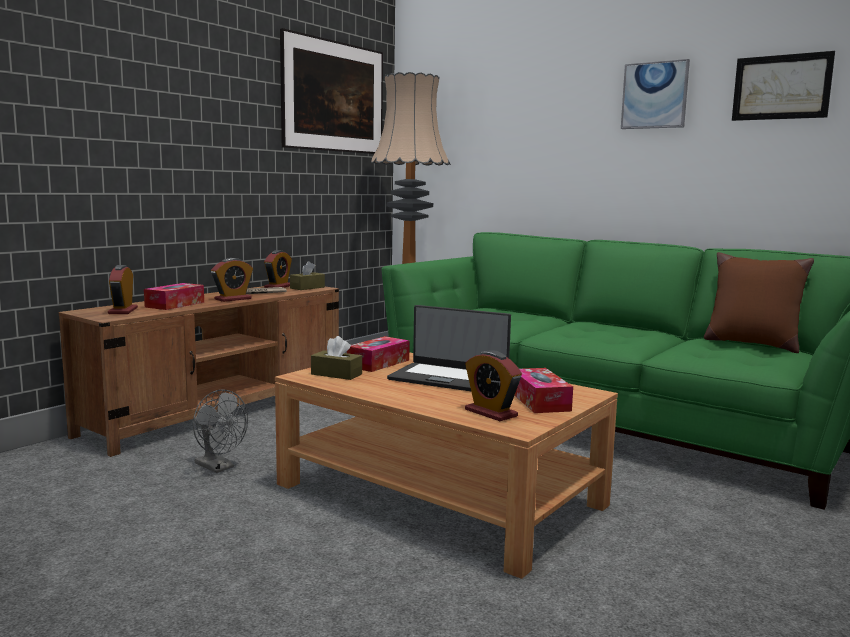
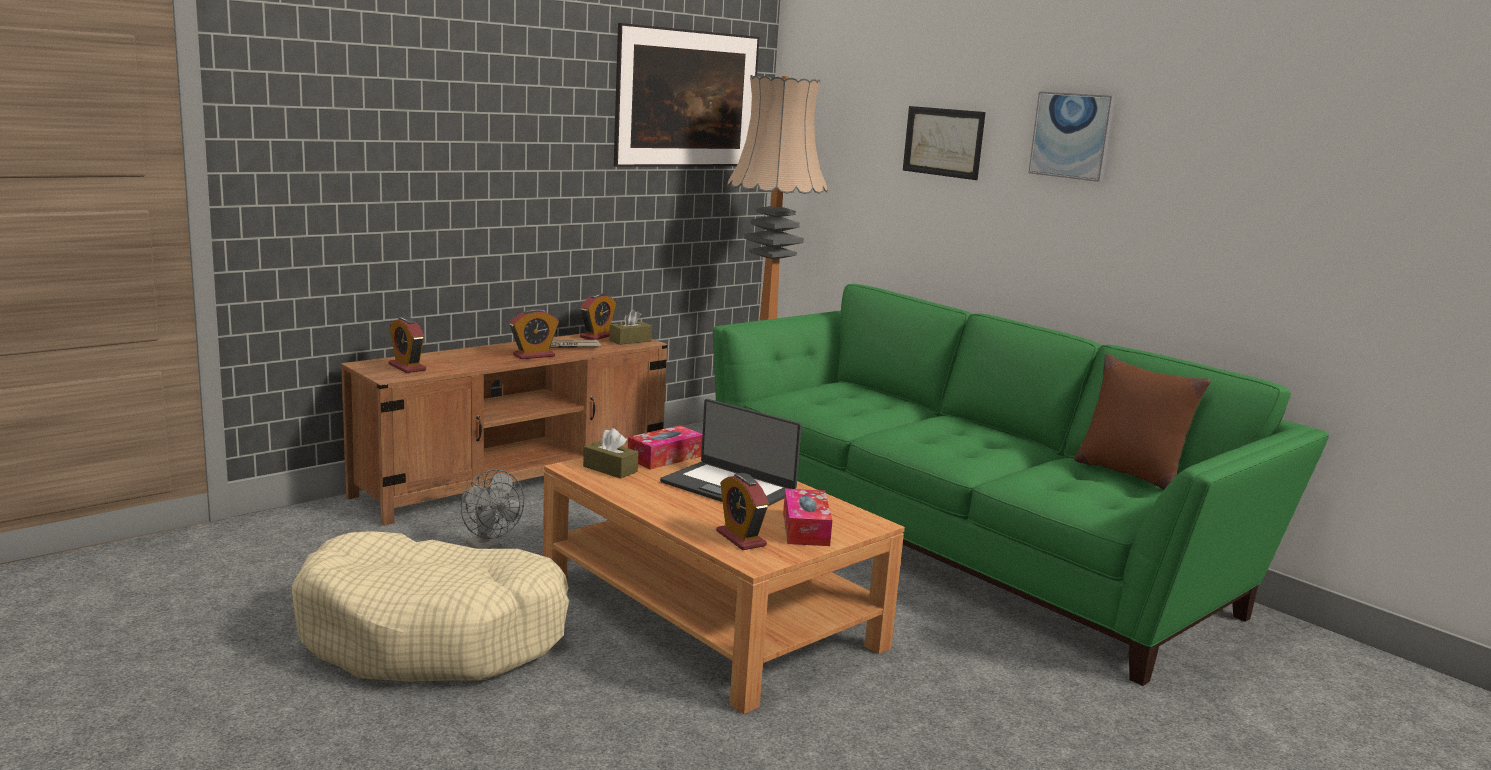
camera: 10 degrees right, 5 degrees up
(123, 311) = (407, 367): alarm clock -> alarm clock turned 45 degrees counterclockwise
(175, 304) = (466, 360): tissue box -> none
(190, 546) = (433, 635): none -> beige dog bed
(781, 87) = (1217, 148): picture -> picture (943, 142)

